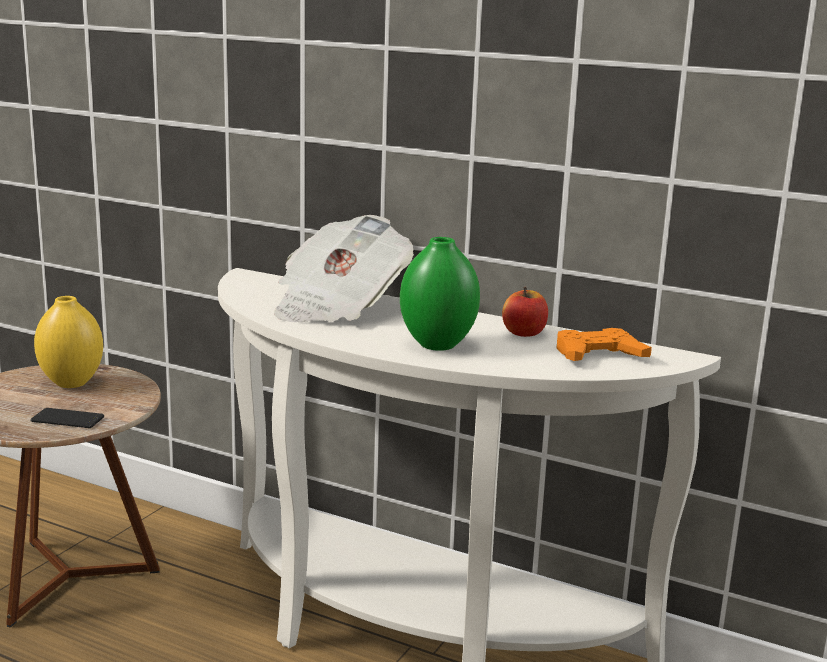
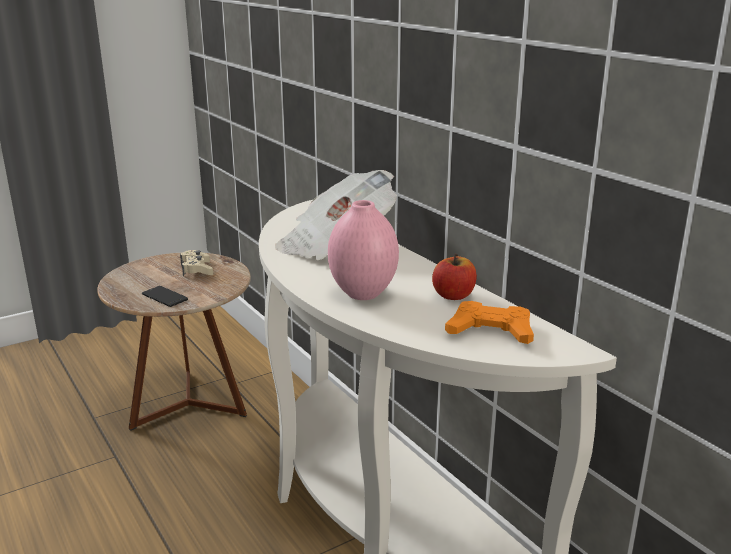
camera: 30 degrees right, 5 degrees up
(70, 383) = (196, 269): yellow vase -> beige game controller
(436, 345) = (362, 293): green vase -> pink vase

